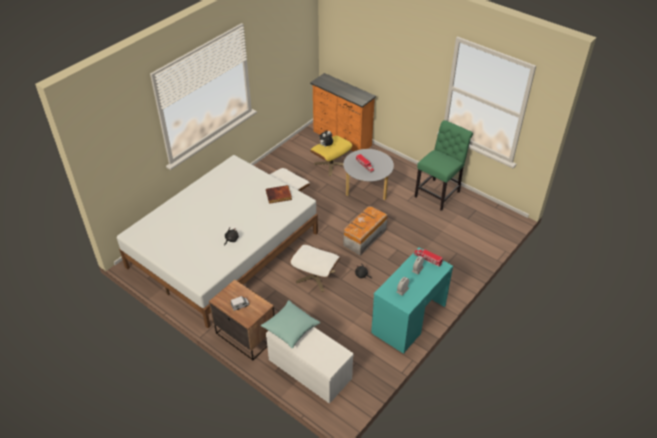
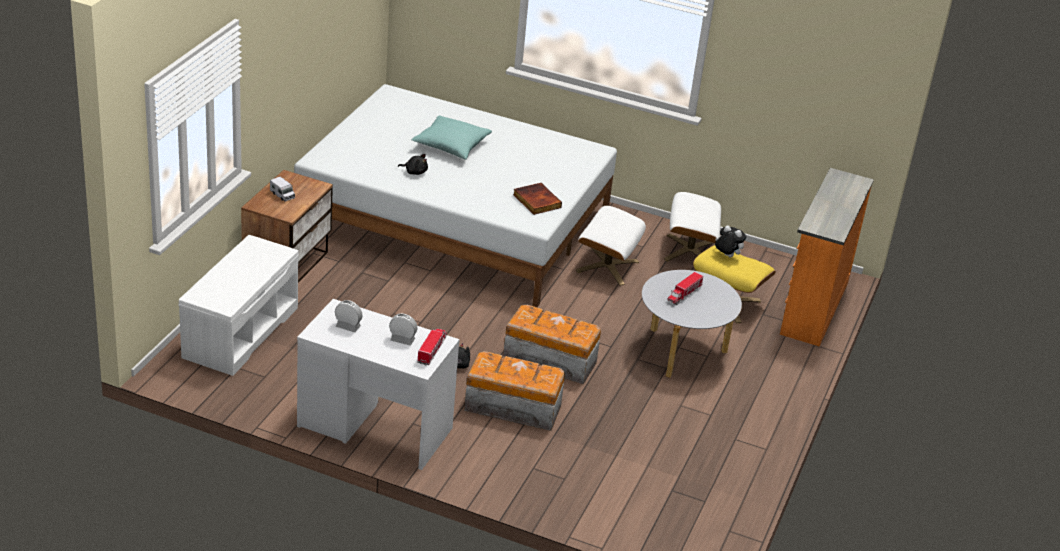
camera: 70 degrees right, 10 degrees down
(290, 328) = (263, 254): turquoise pillow -> turquoise pillow (451, 146)
(315, 277) = (433, 316): white ottoman -> white ottoman (689, 250)
(400, 260) = (512, 407): none -> storage box
(409, 319) = (374, 427): turquoise desk -> white desk
(439, 193) = (726, 446): green chair -> none

